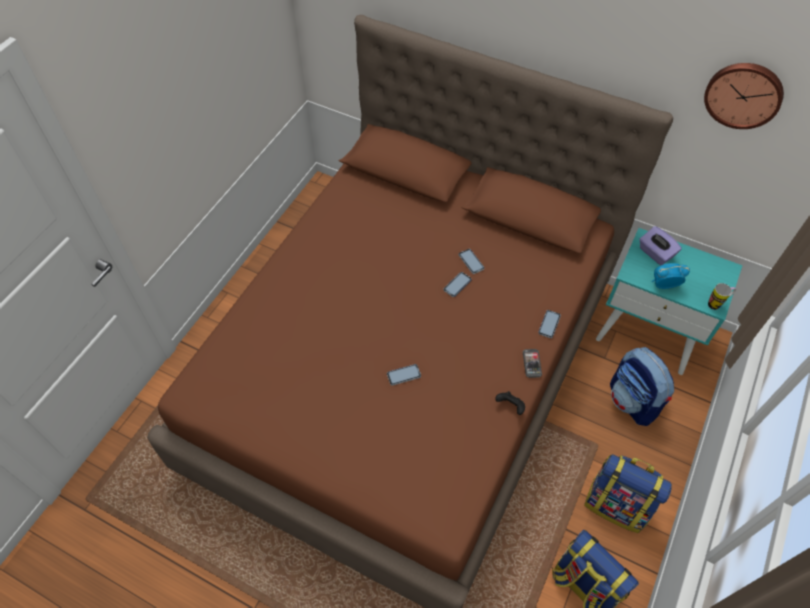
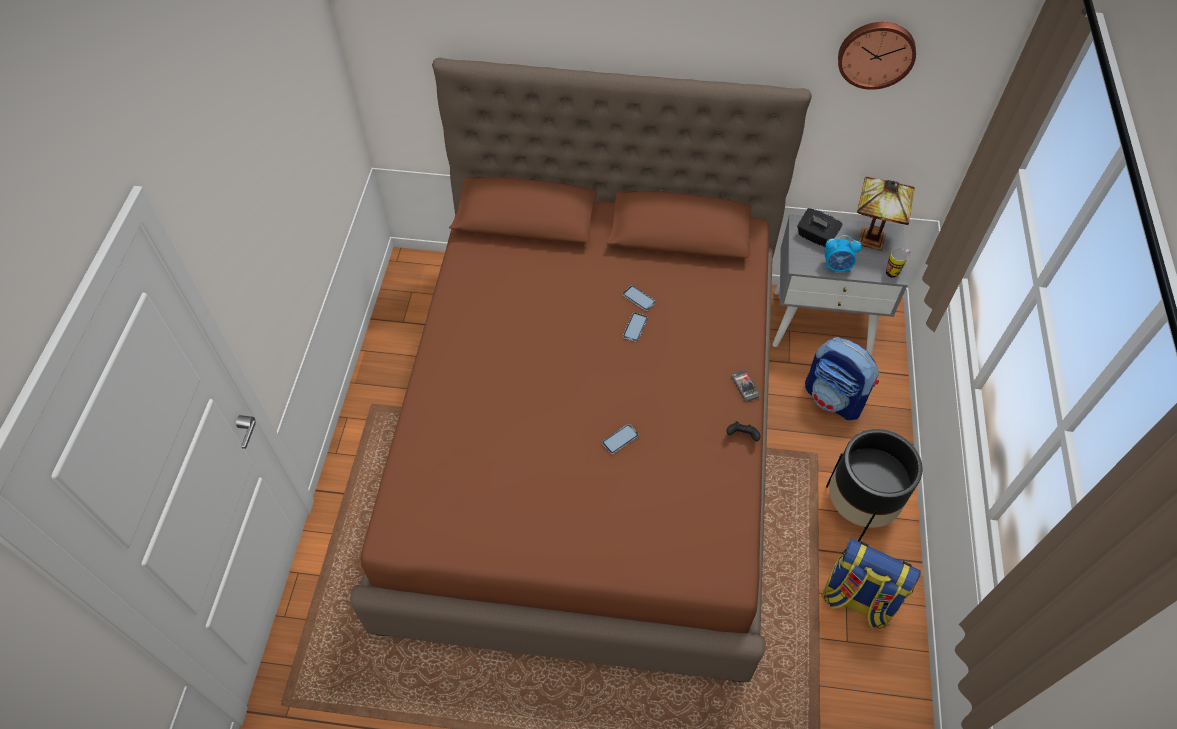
camera: 20 degrees left, 0 degrees up
(549, 324) = (745, 340): phone -> none
(617, 504) = (858, 508): backpack -> black planter
(648, 332) = (822, 322): turquoise nightstand -> grey nightstand
(655, 253) = (816, 236): purple tissue box -> black tissue box
(664, 285) = (837, 267): alarm clock -> alarm clock turned 150 degrees counterclockwise
(706, 268) = (870, 237): none -> table lamp

